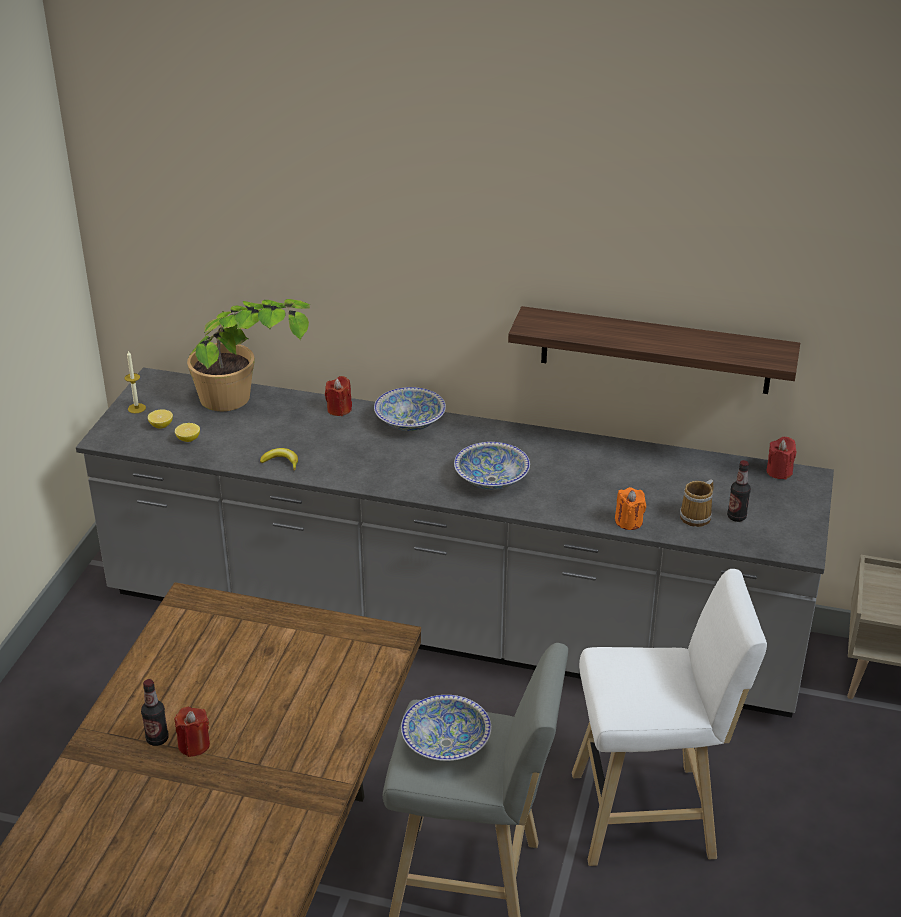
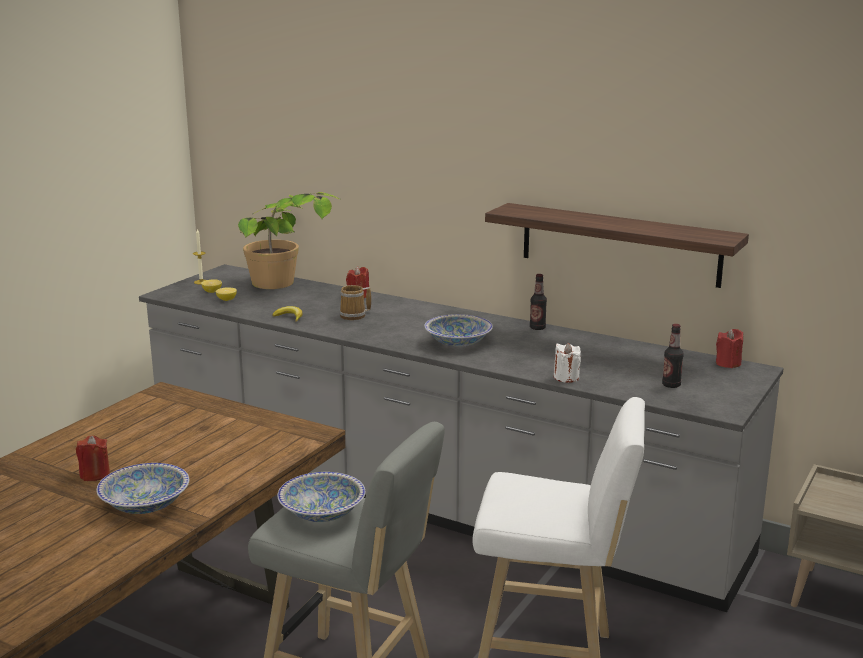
camera: 15 degrees right, 15 degrees down
(157, 739) = (68, 467): bottle -> bottle (537, 328)
(410, 422) = (411, 307): bowl -> bowl (145, 505)
(629, 522) = (566, 377): orange candle -> white candle
(697, 516) = (633, 381): mug -> mug (355, 316)

